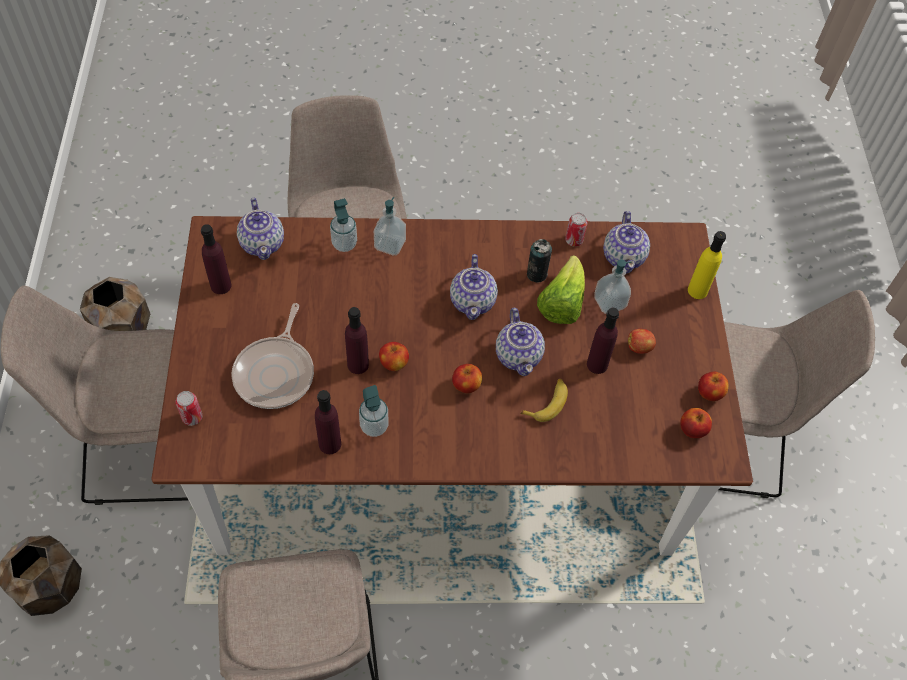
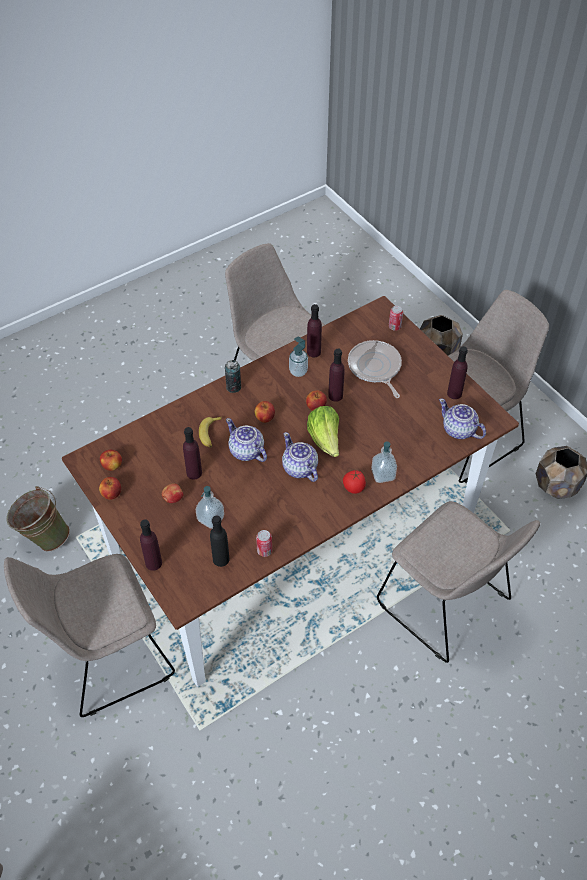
camera: 150 degrees right, 5 degrees down
(344, 244) = (411, 458): soap dispenser -> none
(433, 248) = (353, 488): none -> tomato
(536, 274) = (272, 510): can -> can (233, 387)
(561, 304) = (242, 499): lettuce -> lettuce (325, 440)
(624, 256) = (221, 559): teapot -> black bottle
(697, 290) = (153, 563): yellow bottle -> purple bottle
(745, 627) = (43, 537): none -> green bucket

